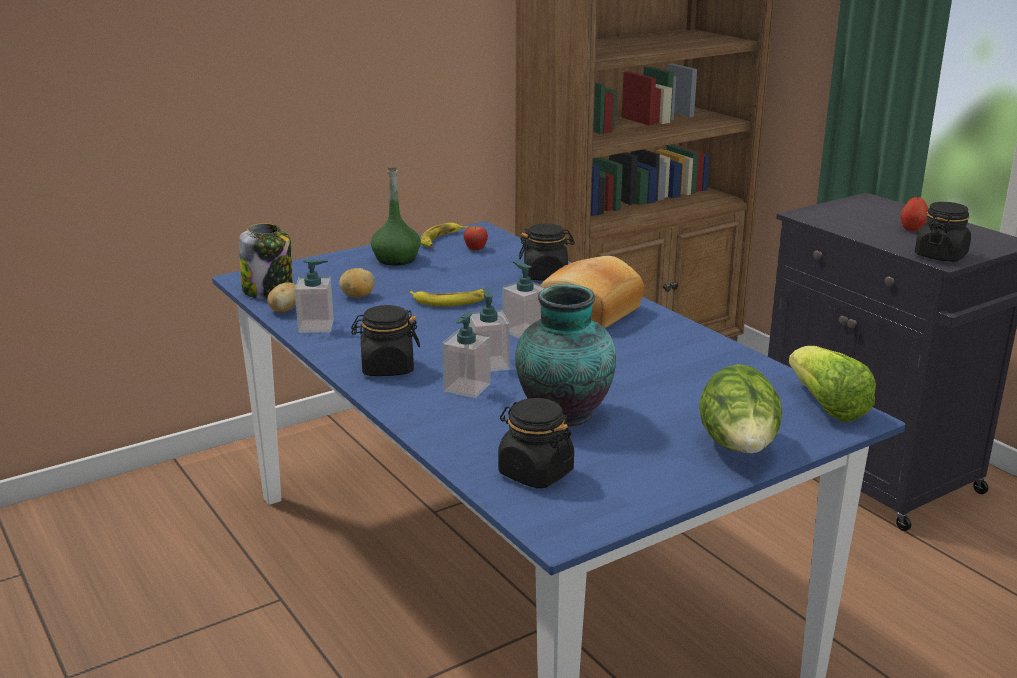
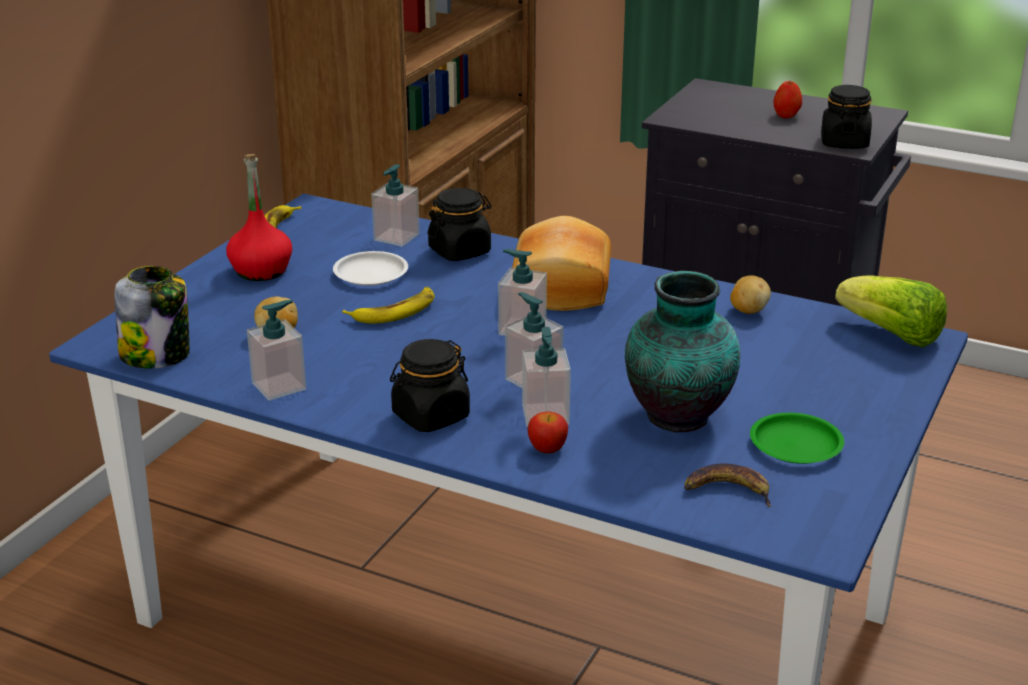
camera: 30 degrees left, 5 degrees up
(285, 311) = (213, 376): potato -> potato (748, 310)
(396, 259) = (261, 270): green bottle -> red bottle
(465, 276) = (371, 274): none -> white plate
(475, 249) = (338, 234): apple -> apple (547, 449)
(512, 258) = (396, 237): none -> soap dispenser
(535, 473) = (727, 490): black jar -> banana
(634, 459) = (796, 444): none -> green plate
(739, 449) = (871, 404): lettuce -> none

